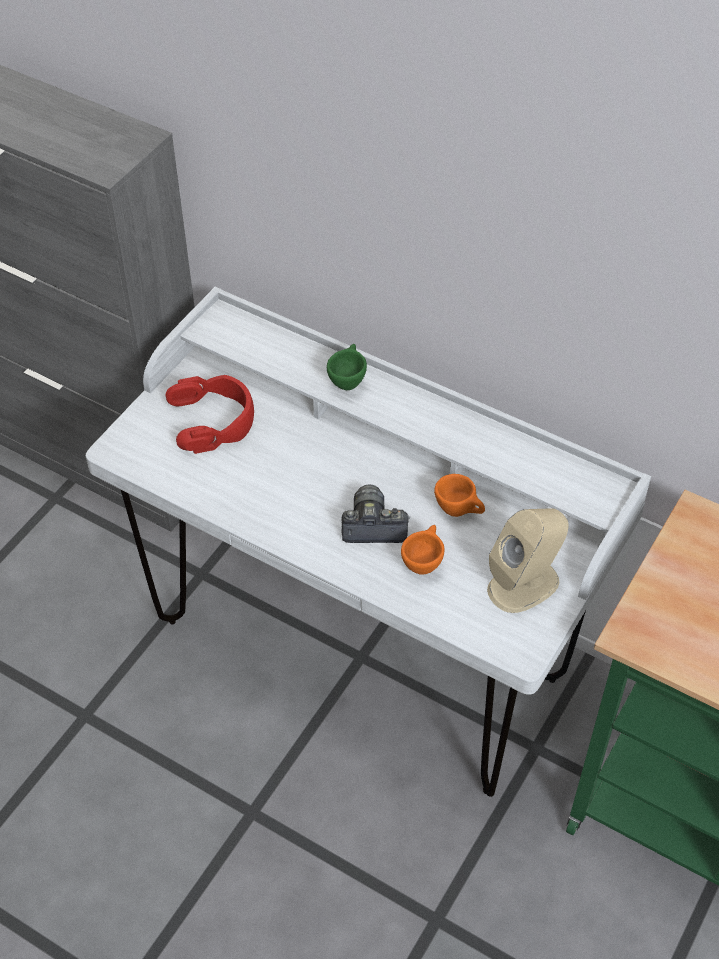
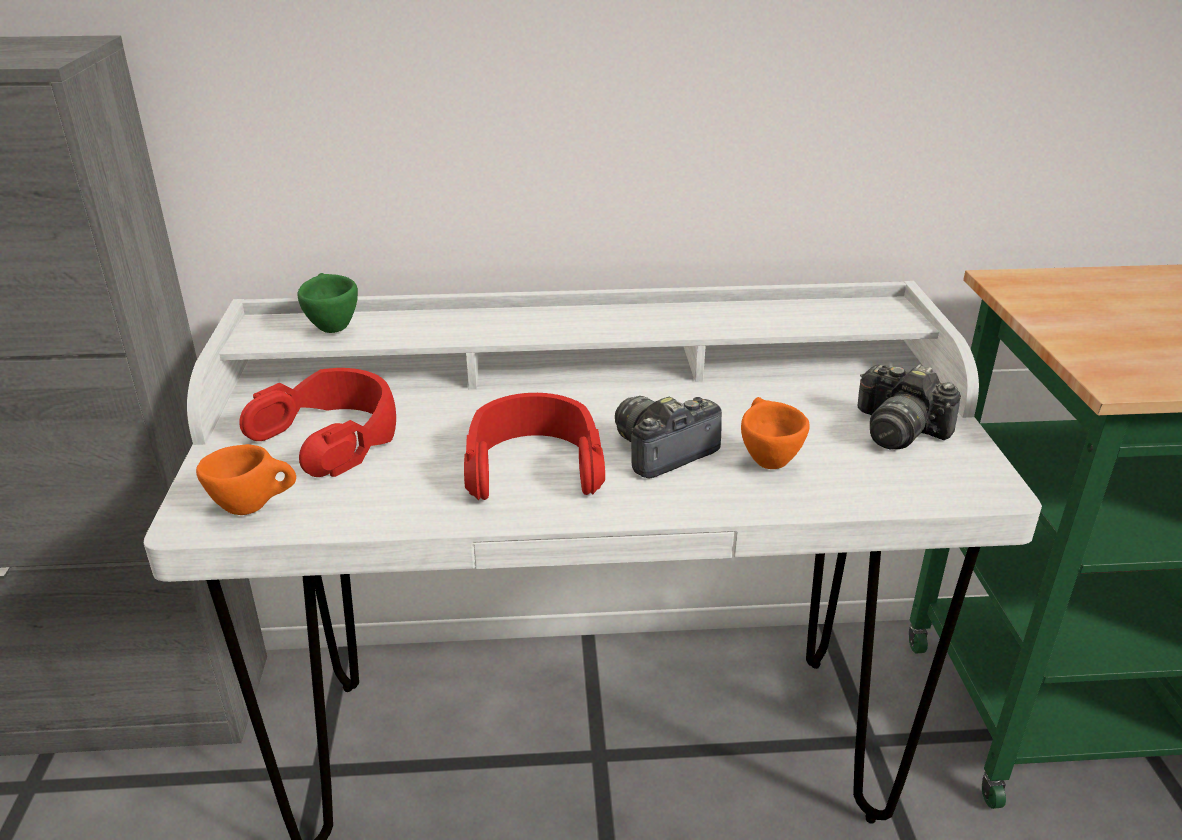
camera: 35 degrees left, 20 degrees down
(296, 499) = (533, 466): none -> red headphones
(347, 380) = (496, 321): green cup -> green cup (330, 325)
(459, 511) = (743, 400): orange cup -> orange cup (255, 506)
(524, 584) = (898, 430): beige speaker -> camera

